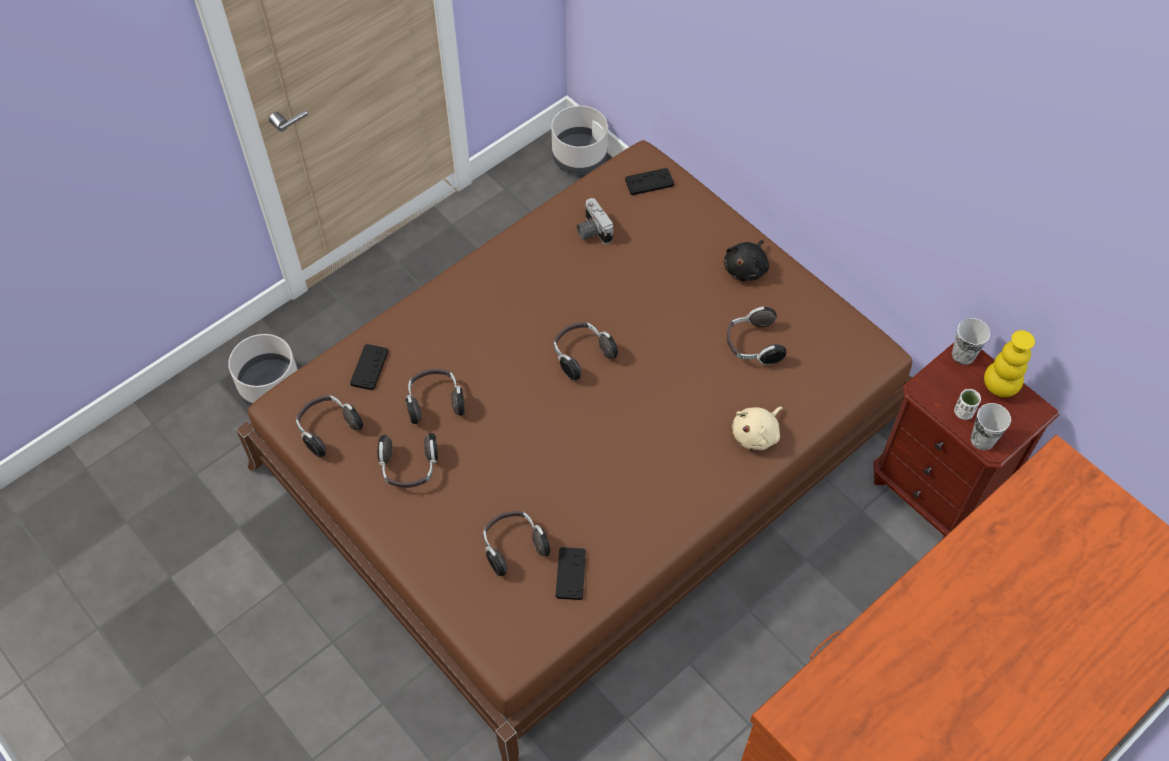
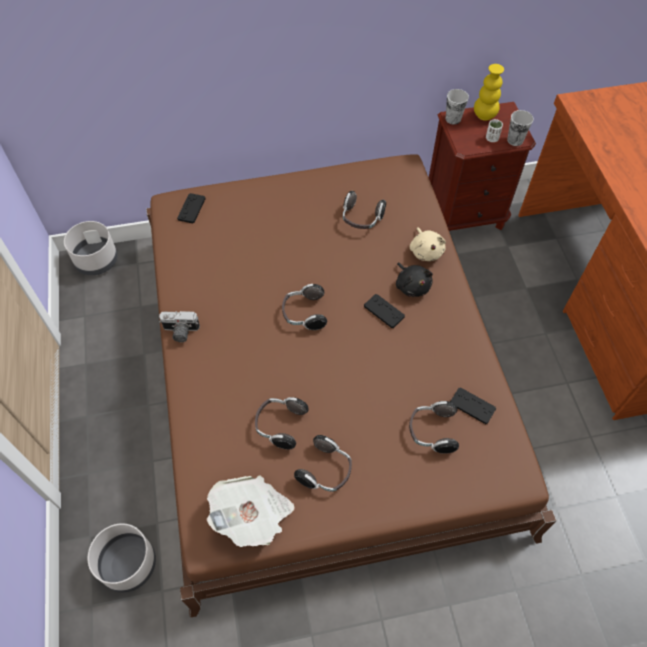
camera: 60 degrees left, 0 degrees up
(328, 429) = (253, 515): headphones -> newspaper
(369, 367) = (216, 458): black game controller -> black game controller (384, 311)
(591, 231) = (205, 259): camera -> camera (180, 332)
(746, 268) = (300, 194): black plush toy -> black plush toy (412, 285)

